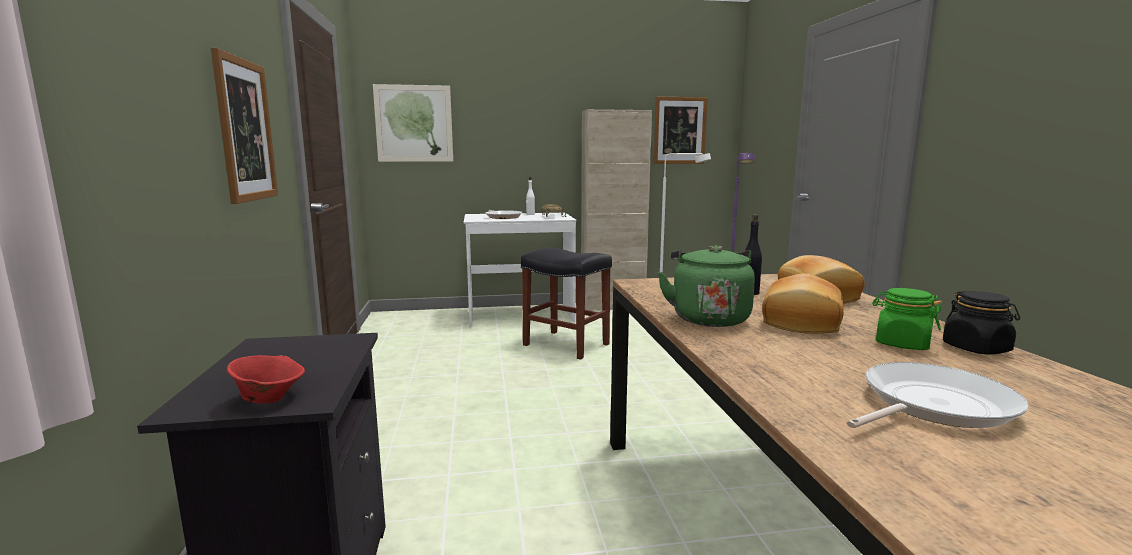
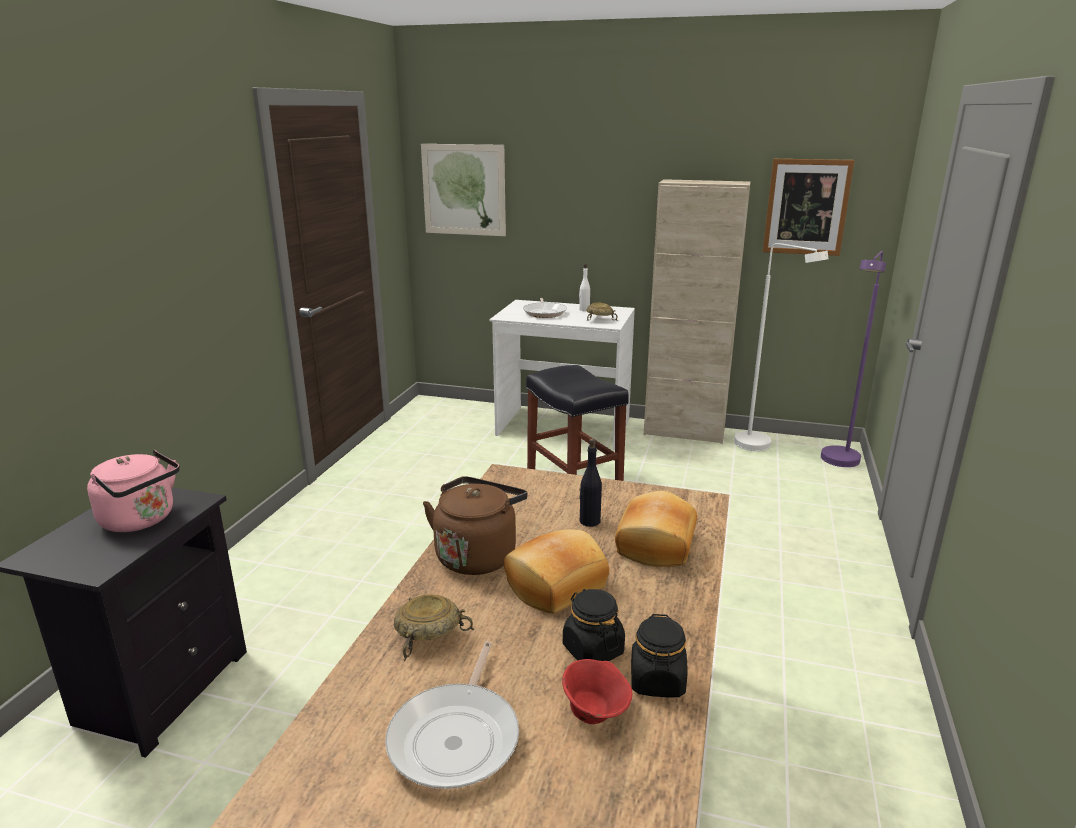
camera: 25 degrees right, 10 degrees up
(245, 130) = (187, 272): picture -> none
(269, 399) = (79, 560): red bowl -> red bowl (595, 712)
(304, 360) = (142, 520): none -> pink kettle
(708, 318) = (477, 555): green kettle -> brown kettle
(775, 361) = (429, 637): none -> beige bowl
(901, 344) = (592, 649): green jar -> black jar
(932, 405) = (457, 737): frying pan -> frying pan turned 105 degrees clockwise

